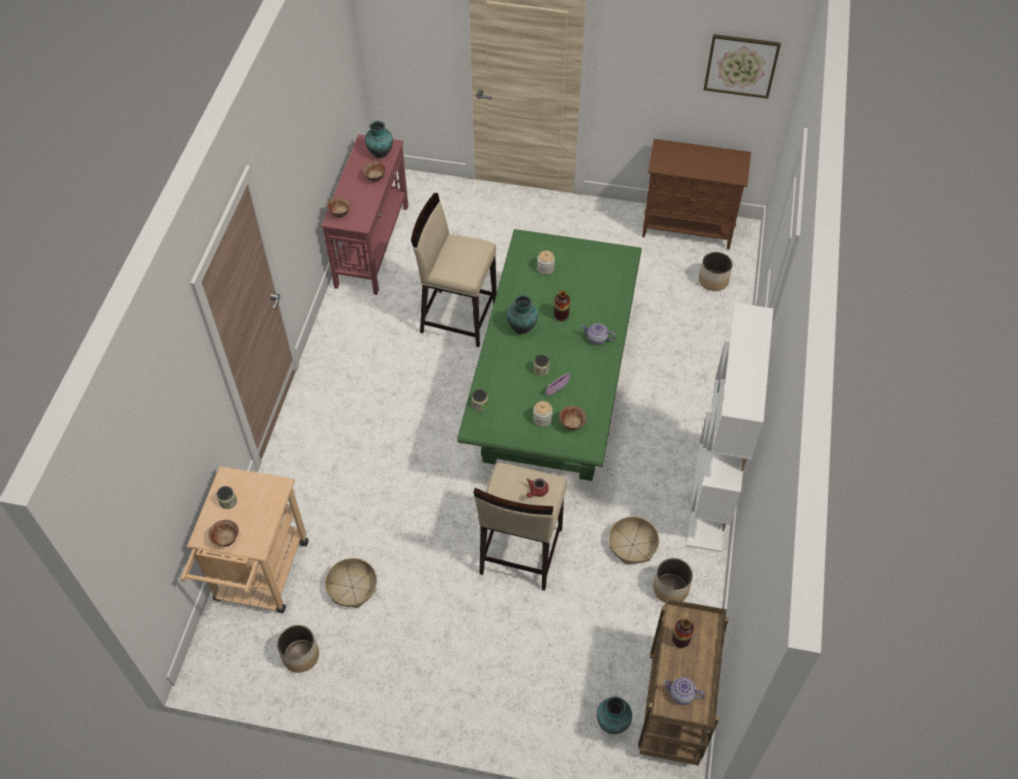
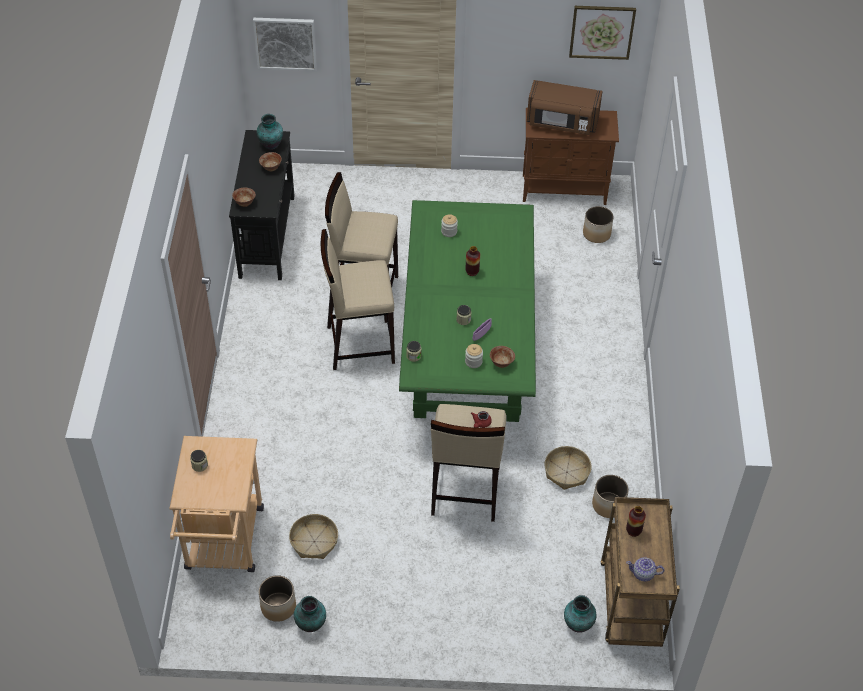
camera: 10 degrees left, 5 degrees down
(226, 539) = (205, 497): bowl -> none
(373, 245) = (267, 235): red console table -> black console table
(405, 46) = (285, 43): none -> picture
(442, 374) = (359, 344): none -> beige stool
(522, 328) = (438, 285): vase -> vase (311, 625)
(597, 339) = (509, 288): teapot -> none
(689, 159) = (562, 123): none -> brown microwave
(710, 496) = (629, 422): white bookcase -> none

